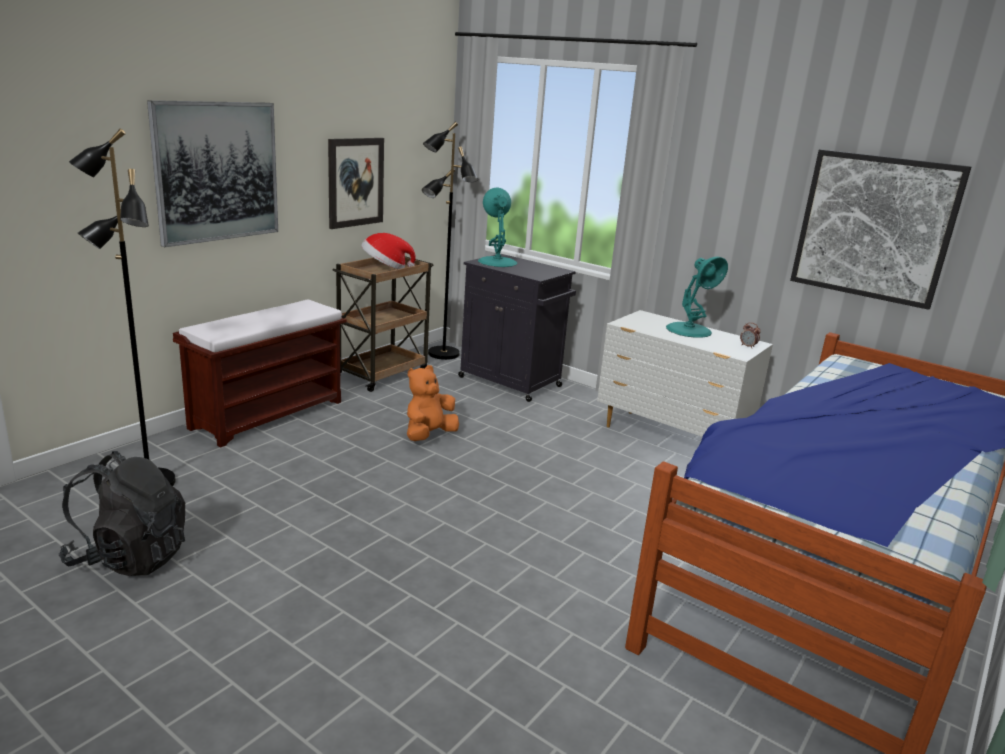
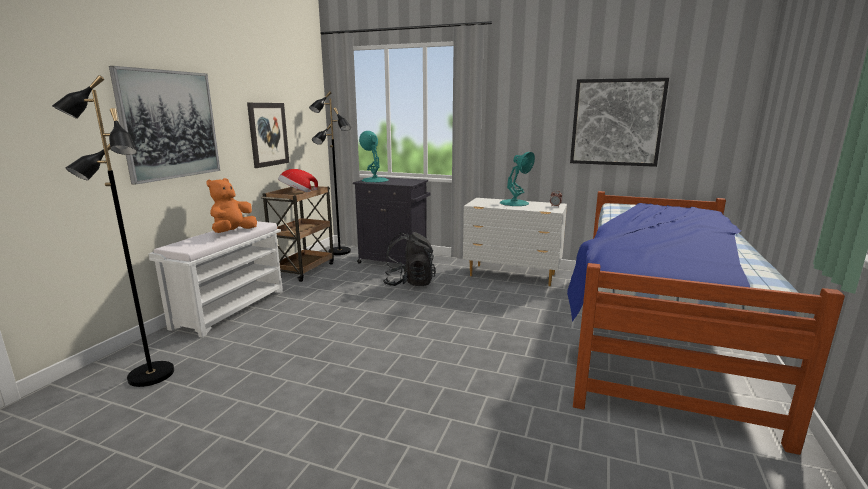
camera: 15 degrees left, 5 degrees down
(129, 557) = (157, 436): black backpack -> black backpack (409, 283)
(269, 414) = (231, 308): brown bench -> white bench
(429, 435) = (358, 301): orange plush toy -> orange plush toy (233, 232)

